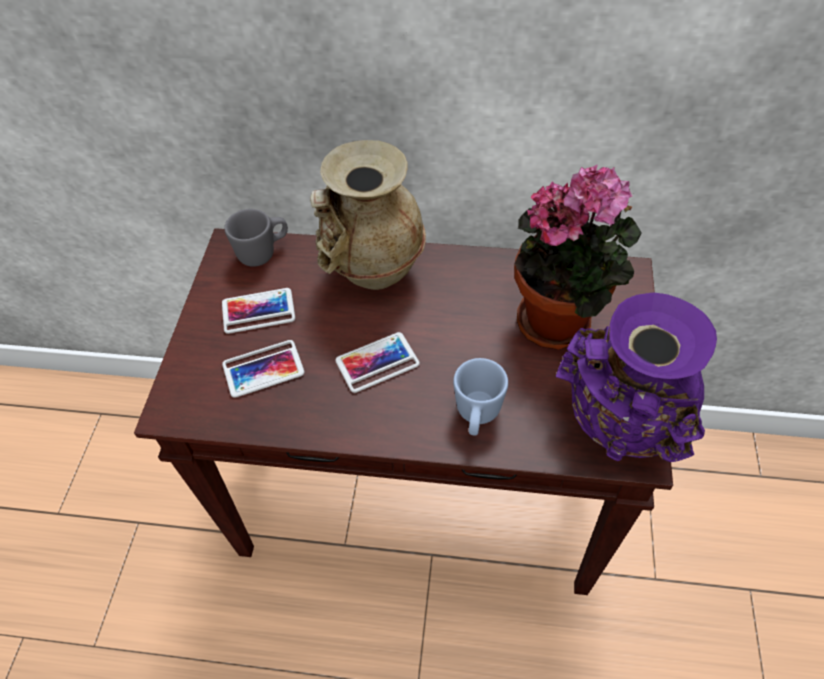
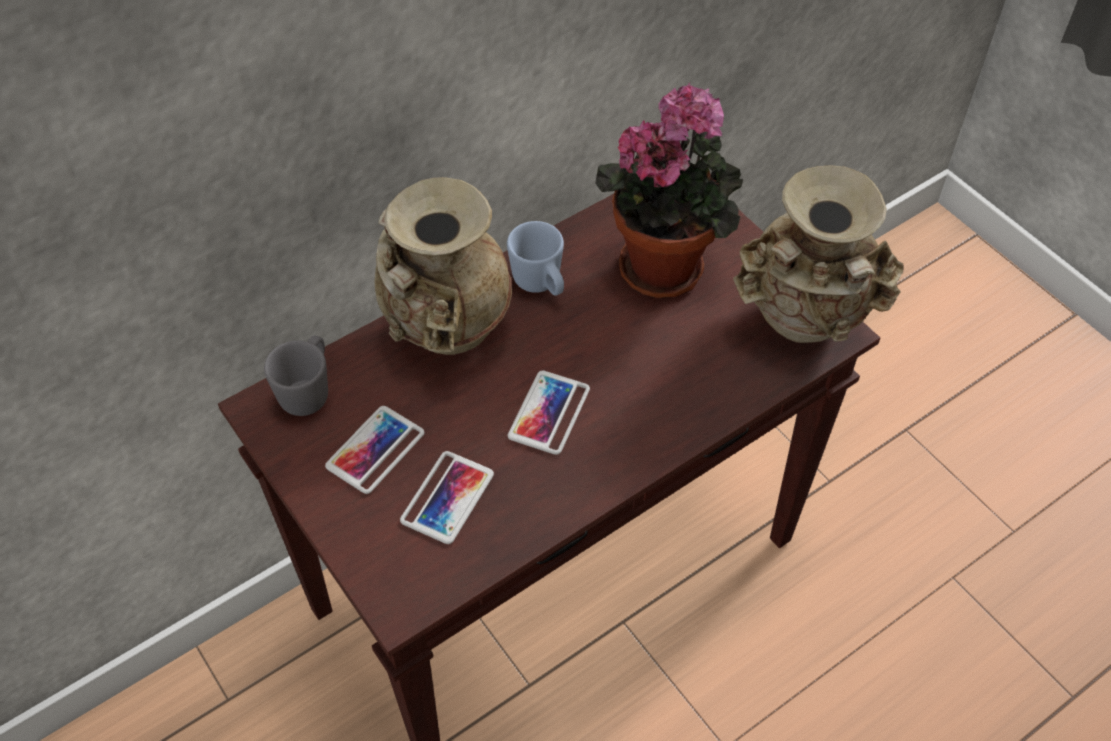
camera: 45 degrees left, 0 degrees up
(477, 416) = (685, 394): blue mug -> blue mug (541, 285)
(619, 431) = (803, 324): purple vase -> beige vase

